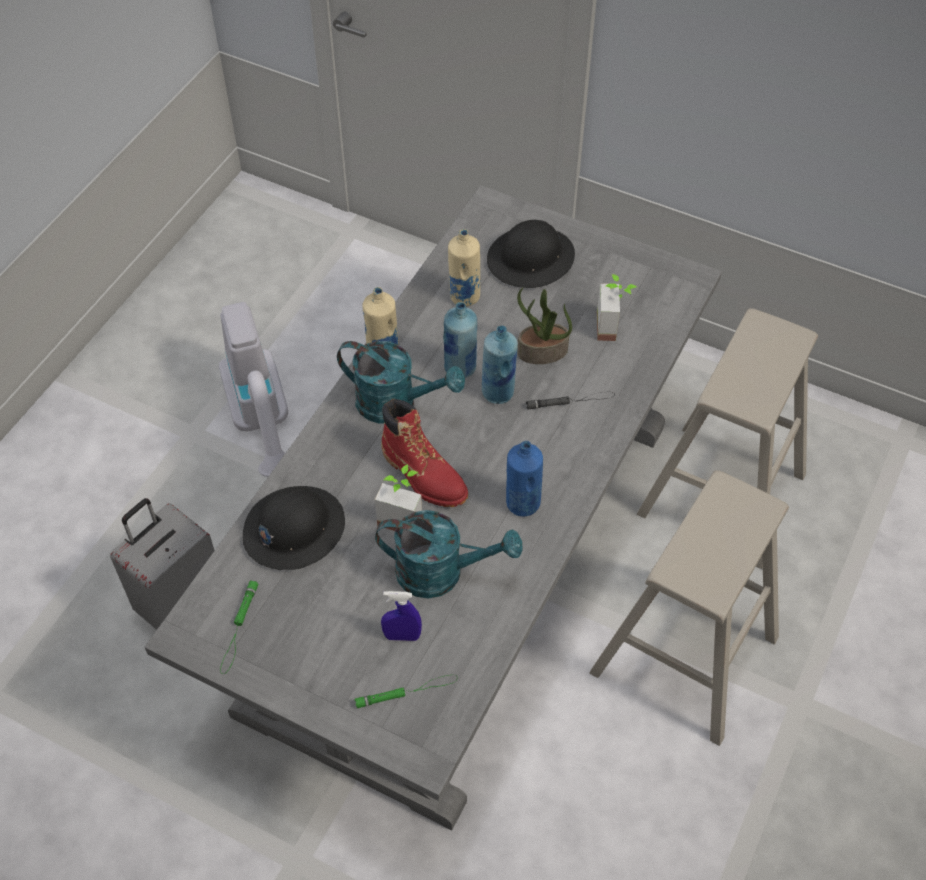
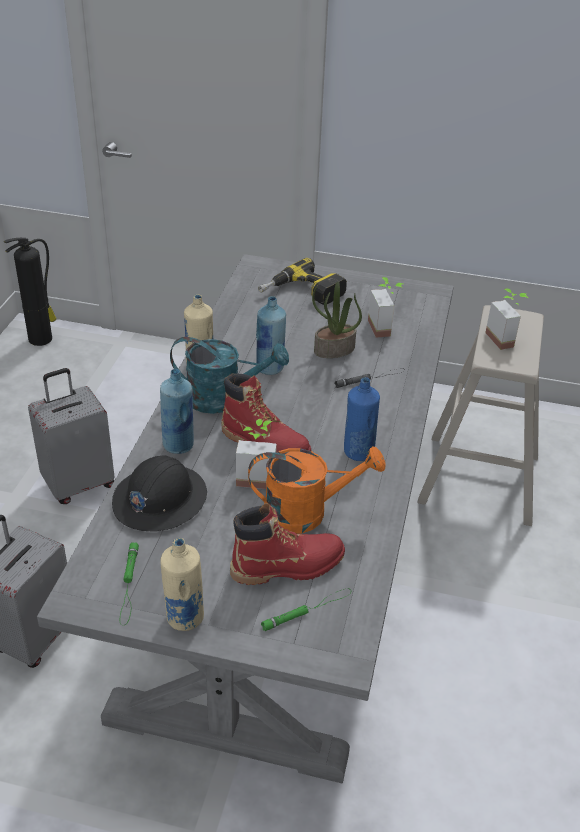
camera: 15 degrees left, 15 degrees down
(260, 213) = (42, 338): none -> fire extinguisher
(263, 424) = (79, 484): vacuum cleaner -> grey suitcase
(402, 636) = (288, 566): blue spray bottle -> red boot
(442, 572) = (306, 512): turquoise watering can -> orange watering can
(464, 296) = (256, 322): beige bottle -> beige bottle (184, 618)
(498, 392) = (308, 380): blue bottle -> blue bottle (179, 445)
(531, 259) = (302, 294): black hard hat -> power drill
(684, 656) = (495, 600): beige stool -> none
(754, 365) = (505, 338): none -> potted plant

